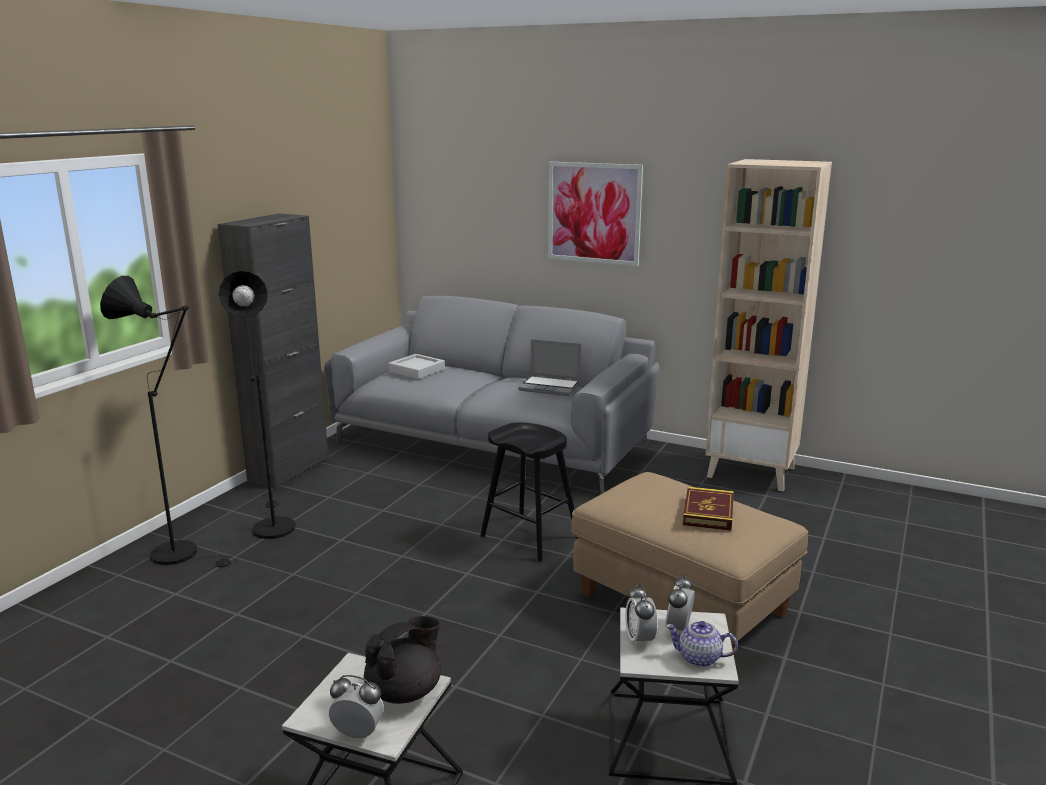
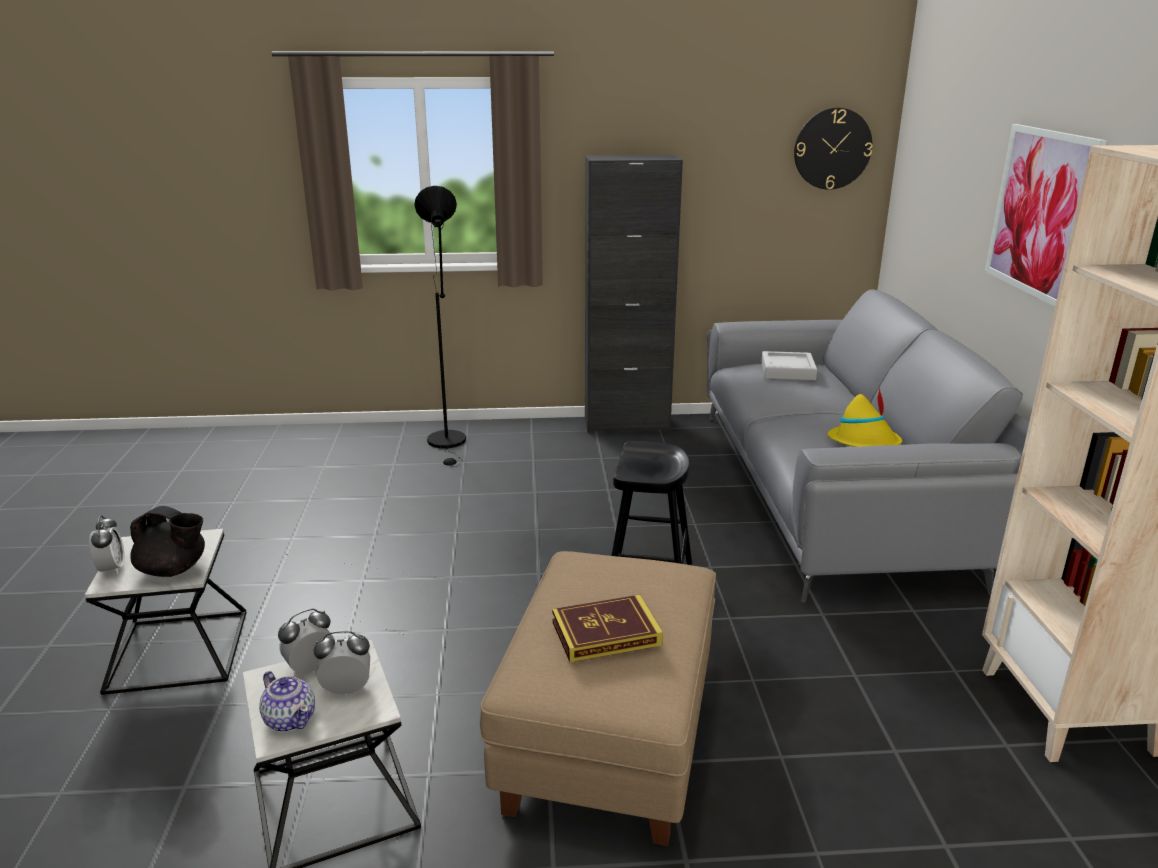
camera: 60 degrees right, 5 degrees up
(272, 525) = (526, 455): black floor lamp -> none
(364, 195) = (832, 149): none -> wall clock
(550, 387) = (864, 442): laptop -> yellow hat
(700, 658) = (290, 719): teapot -> teapot turned 150 degrees clockwise

